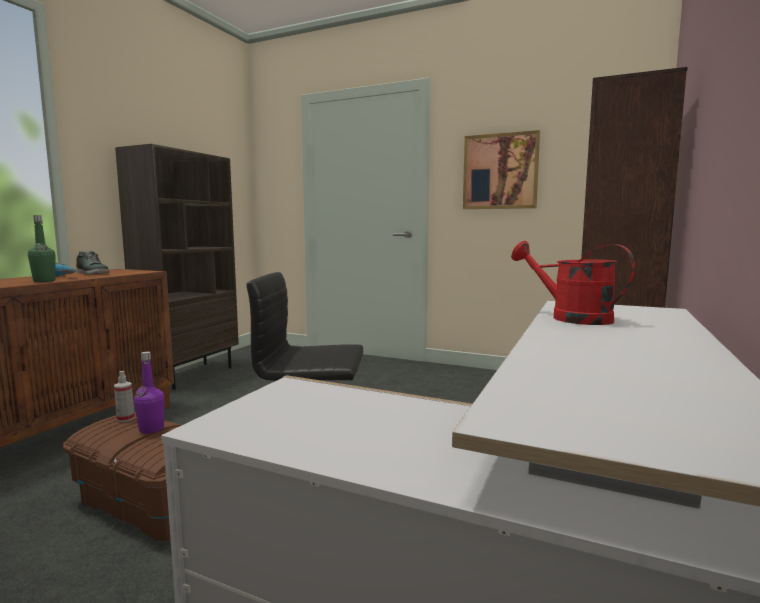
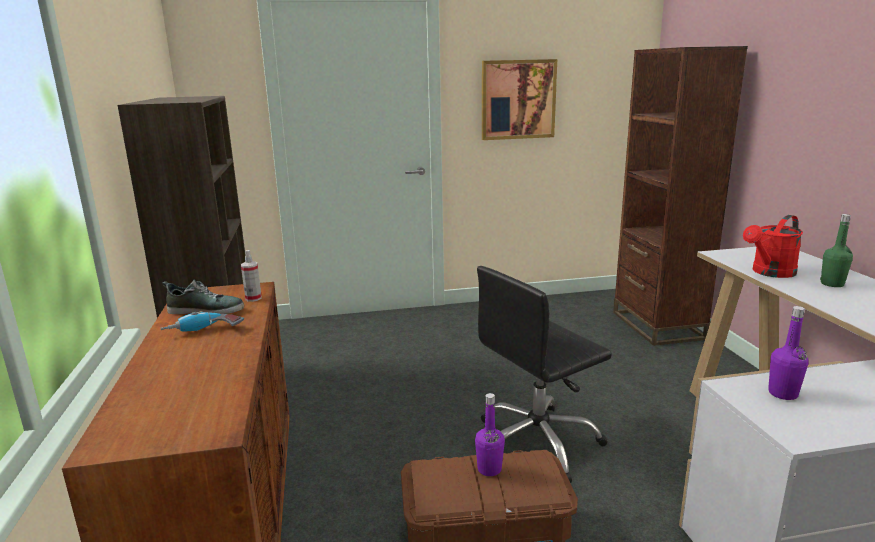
camera: 35 degrees left, 10 degrees up
(44, 281) = (235, 344): green bottle -> green bottle (832, 284)
(125, 419) = (434, 471): spray bottle -> spray bottle (253, 298)
(316, 403) = (782, 394): none -> purple bottle
(570, 318) = (770, 273): red watering can -> red watering can turned 45 degrees counterclockwise

